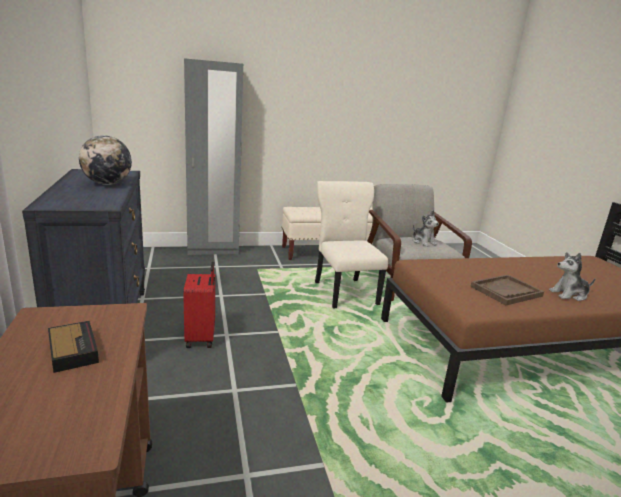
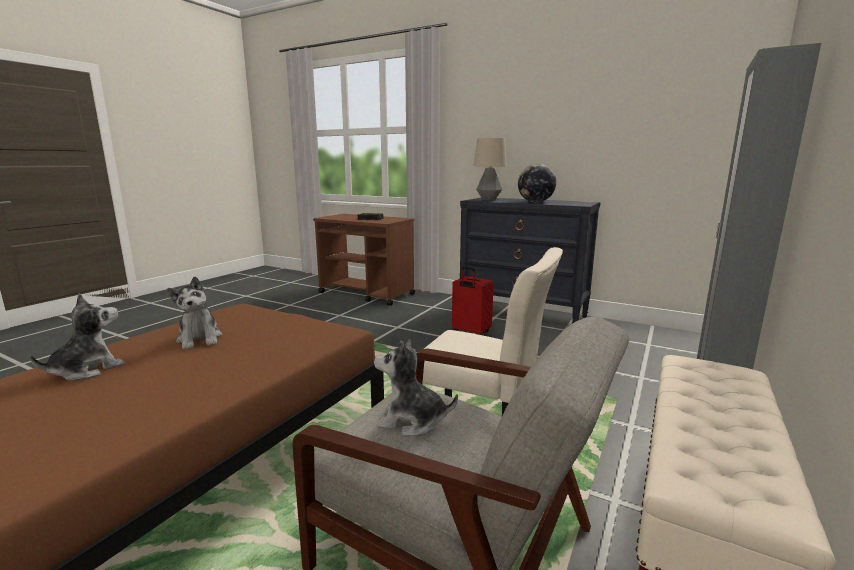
camera: 135 degrees right, 5 degrees down
(86, 201) = (489, 199): none -> table lamp
(506, 291) = (200, 339): brown tray -> plush toy

